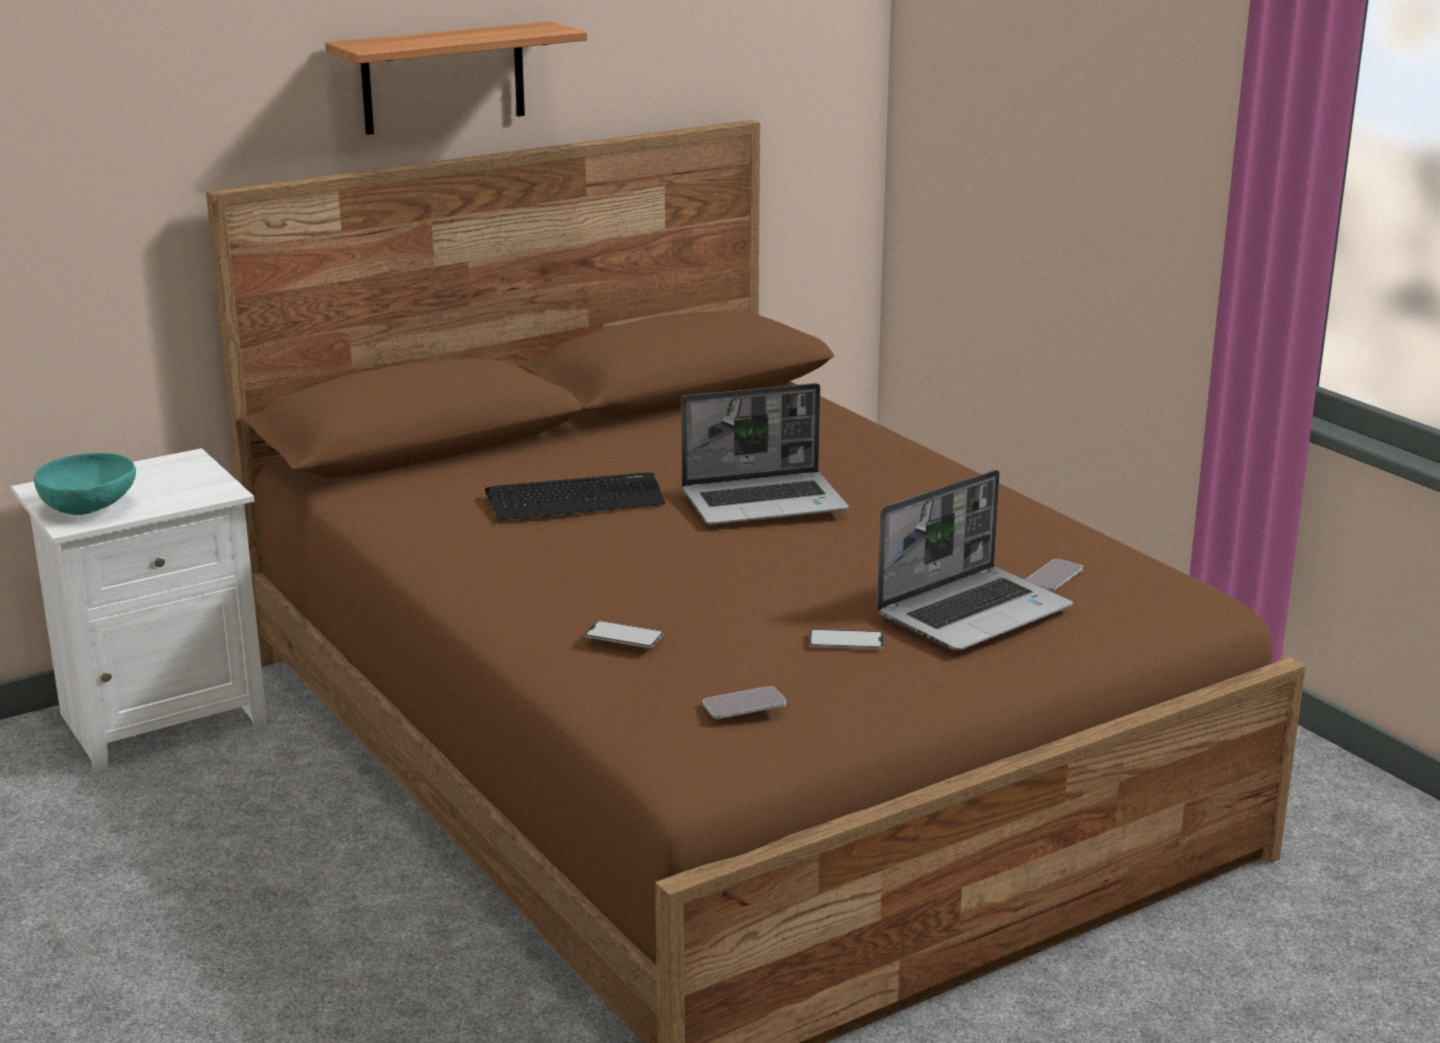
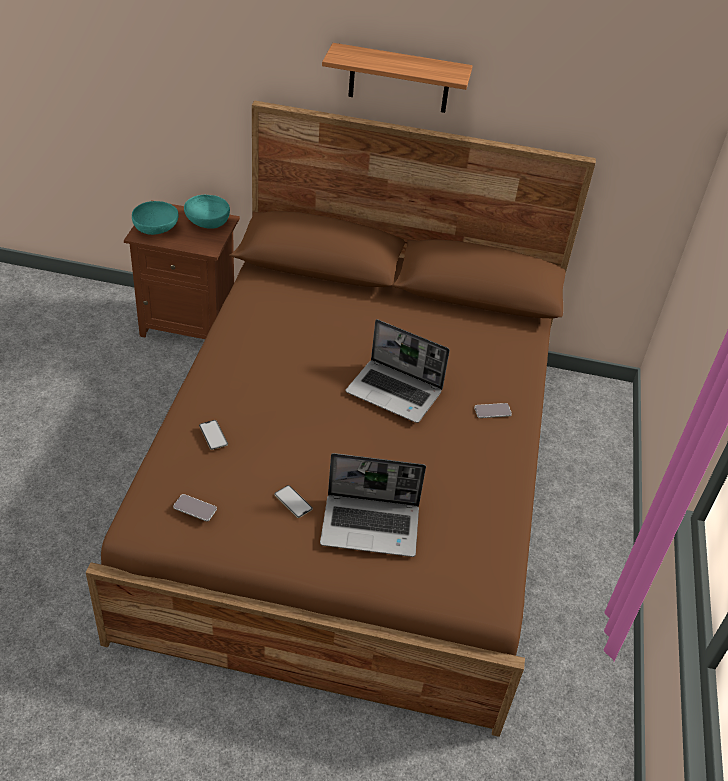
camera: 40 degrees right, 20 degrees up
(160, 718) = (189, 323): white nightstand -> brown nightstand
(162, 471) = (207, 223): none -> turquoise bowl
(576, 499) = (325, 337): keyboard -> none
(1054, 576) = (445, 531): phone -> phone (492, 411)

